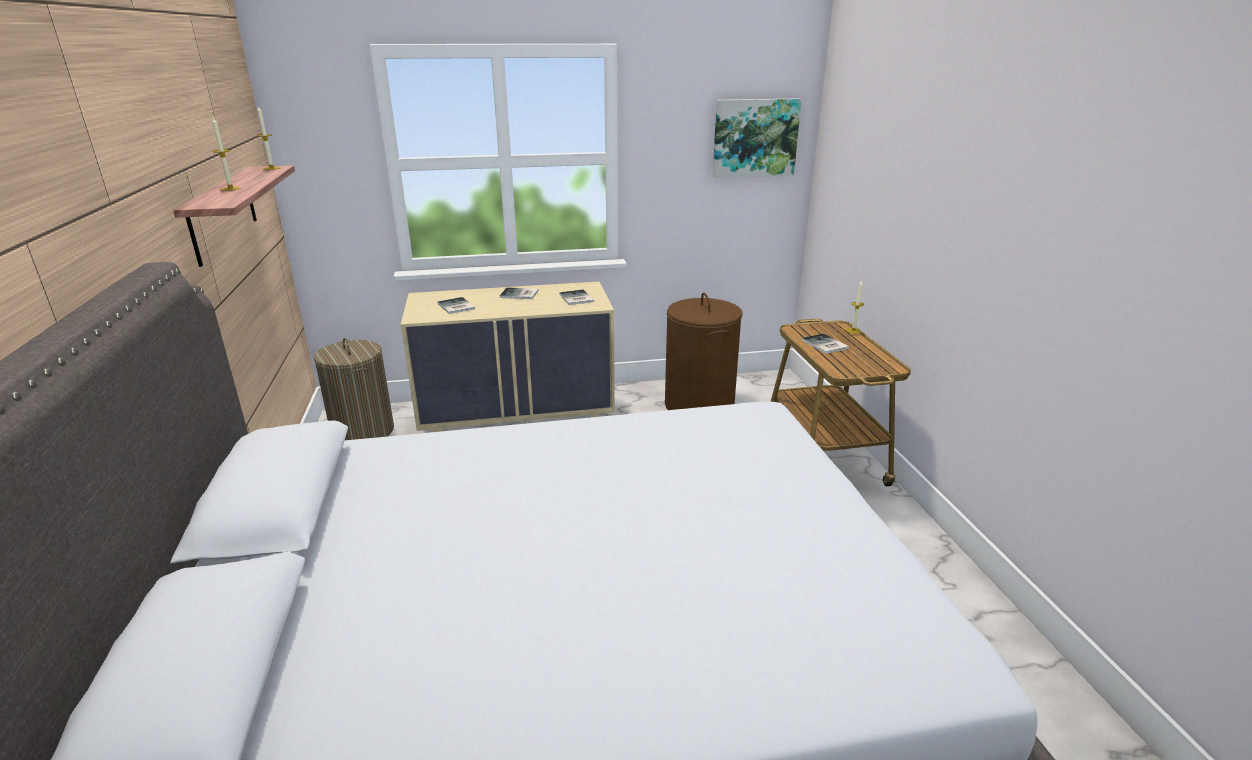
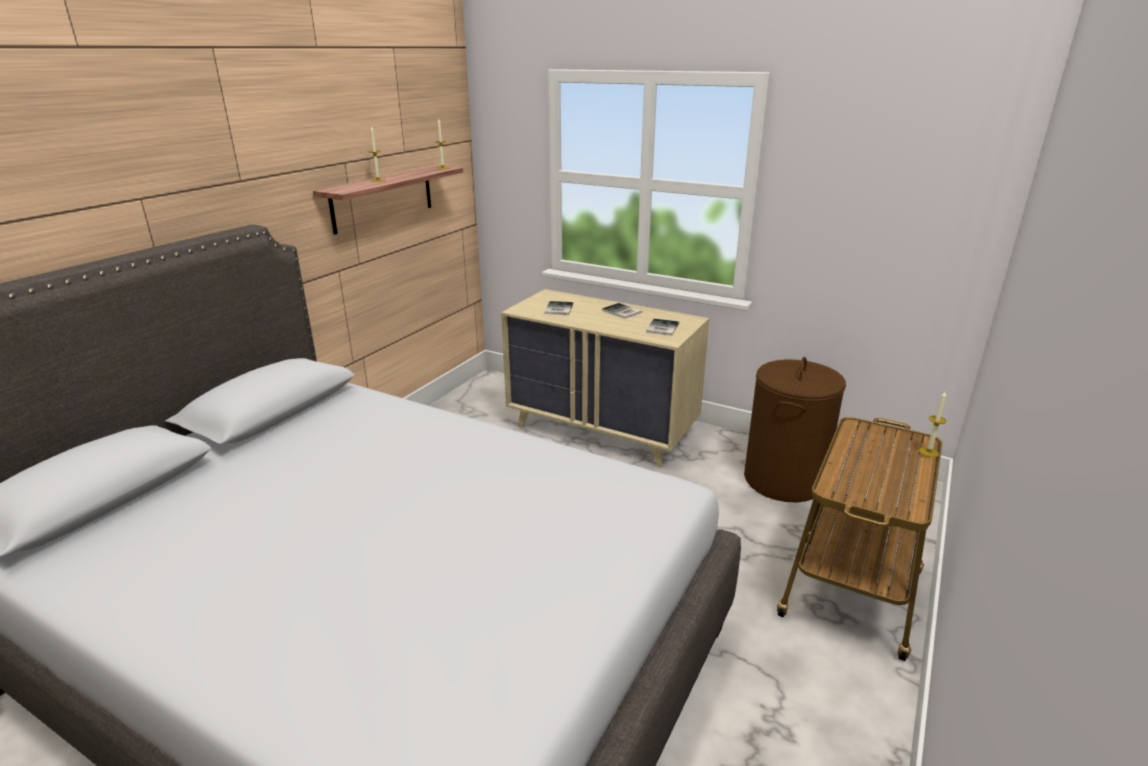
camera: 40 degrees right, 0 degrees up
(363, 432) = (490, 395): laundry basket -> none
(755, 138) = (929, 190): picture -> none
(824, 345) = (864, 454): book -> none

